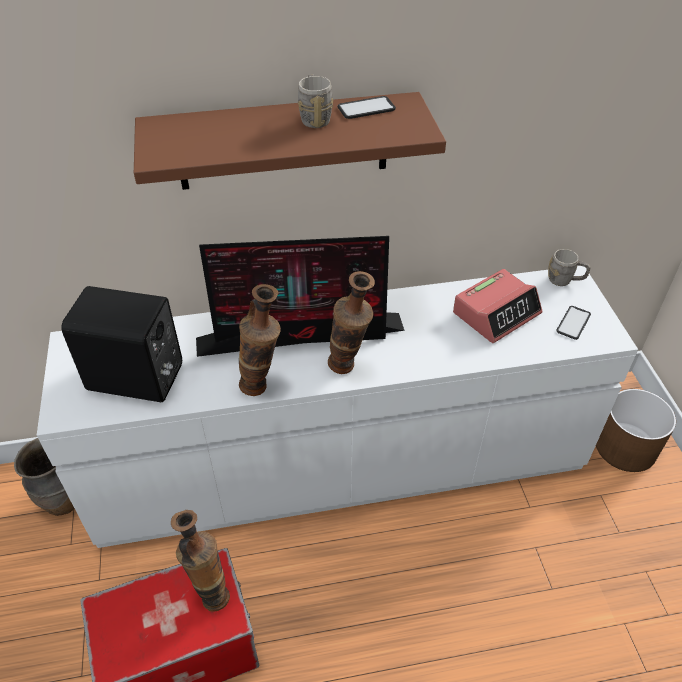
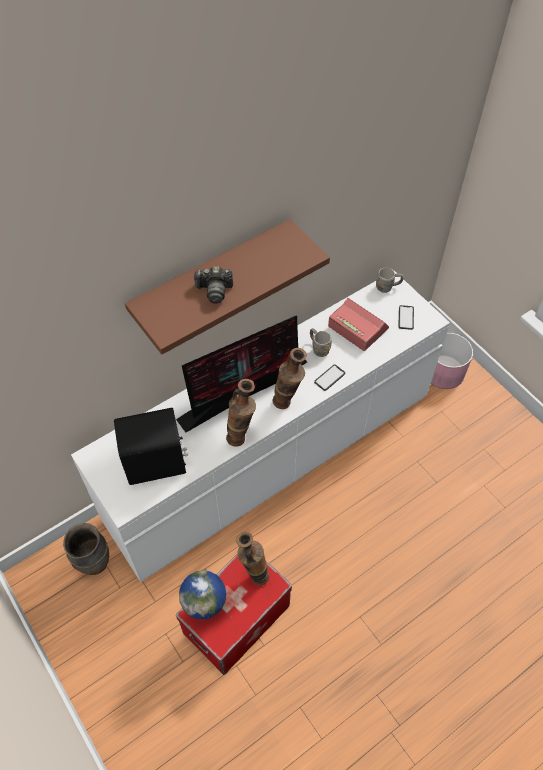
camera: 25 degrees left, 10 degrees up
(123, 608) = (206, 608): none -> globe
(257, 134) = (214, 290): none -> camera
(314, 117) = (240, 264): grey mug -> grey mug (318, 348)
(366, 108) = (267, 245): phone -> phone (329, 378)
(496, 313) = (357, 327): alarm clock -> alarm clock turned 75 degrees counterclockwise
(625, 446) = (443, 371): brown planter -> pink planter

